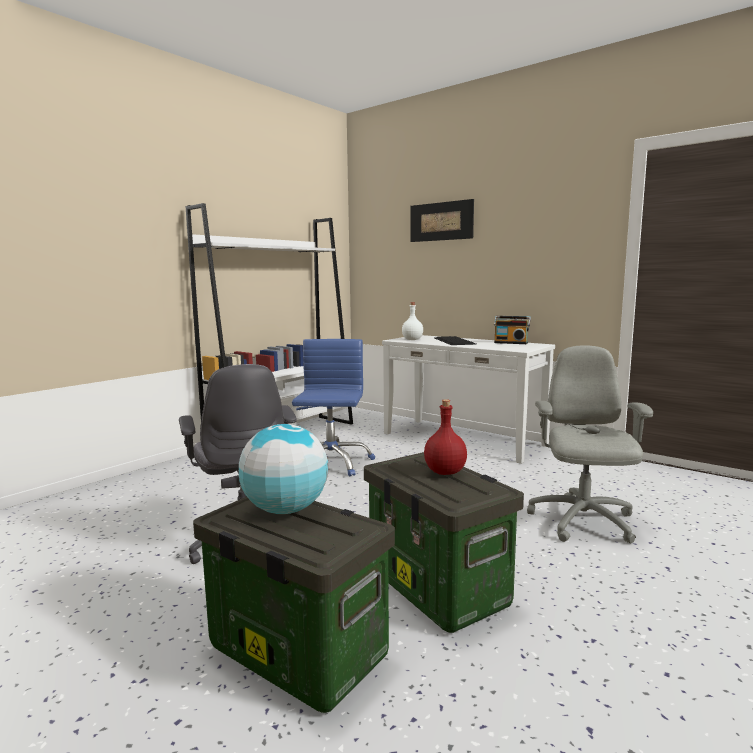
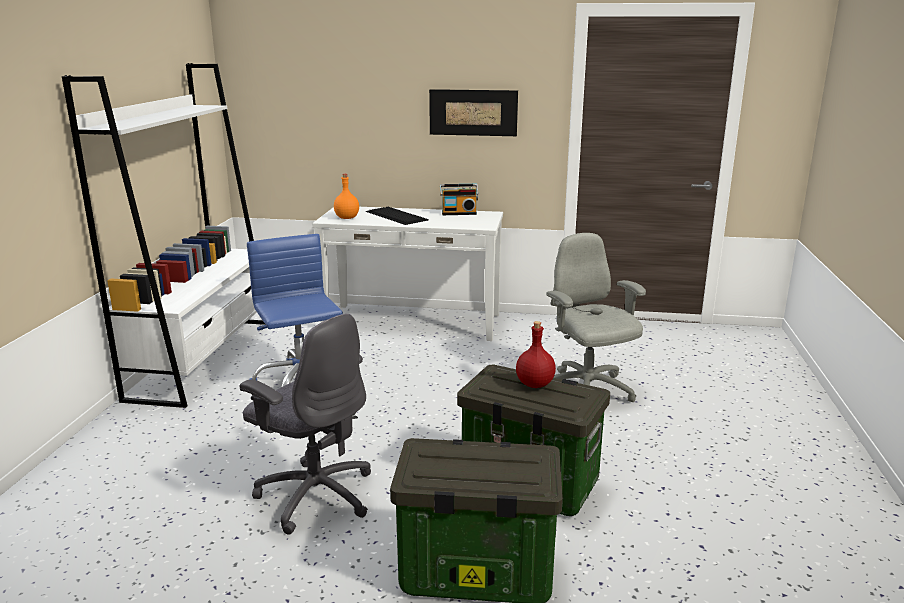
camera: 30 degrees left, 10 degrees up
(285, 510) = (460, 457): globe -> none
(412, 340) = (347, 218): white bottle -> orange bottle
(441, 221) = (357, 68): picture -> picture (473, 112)

